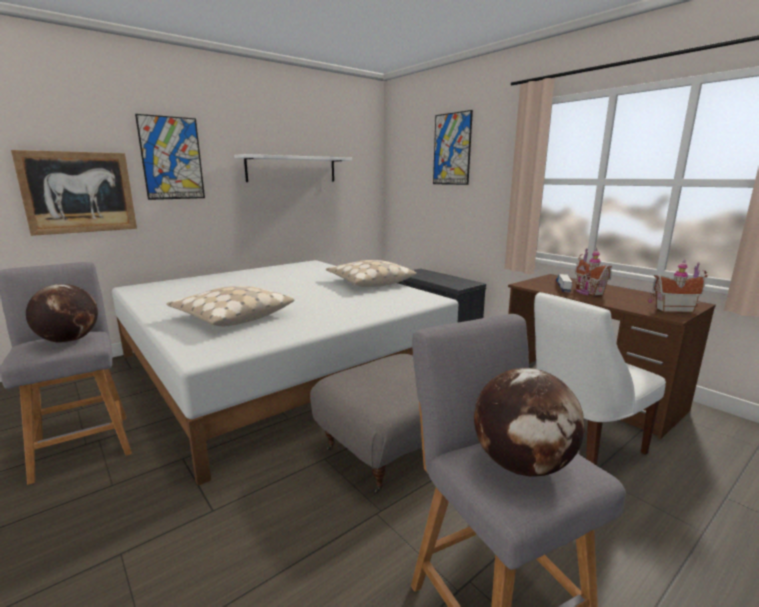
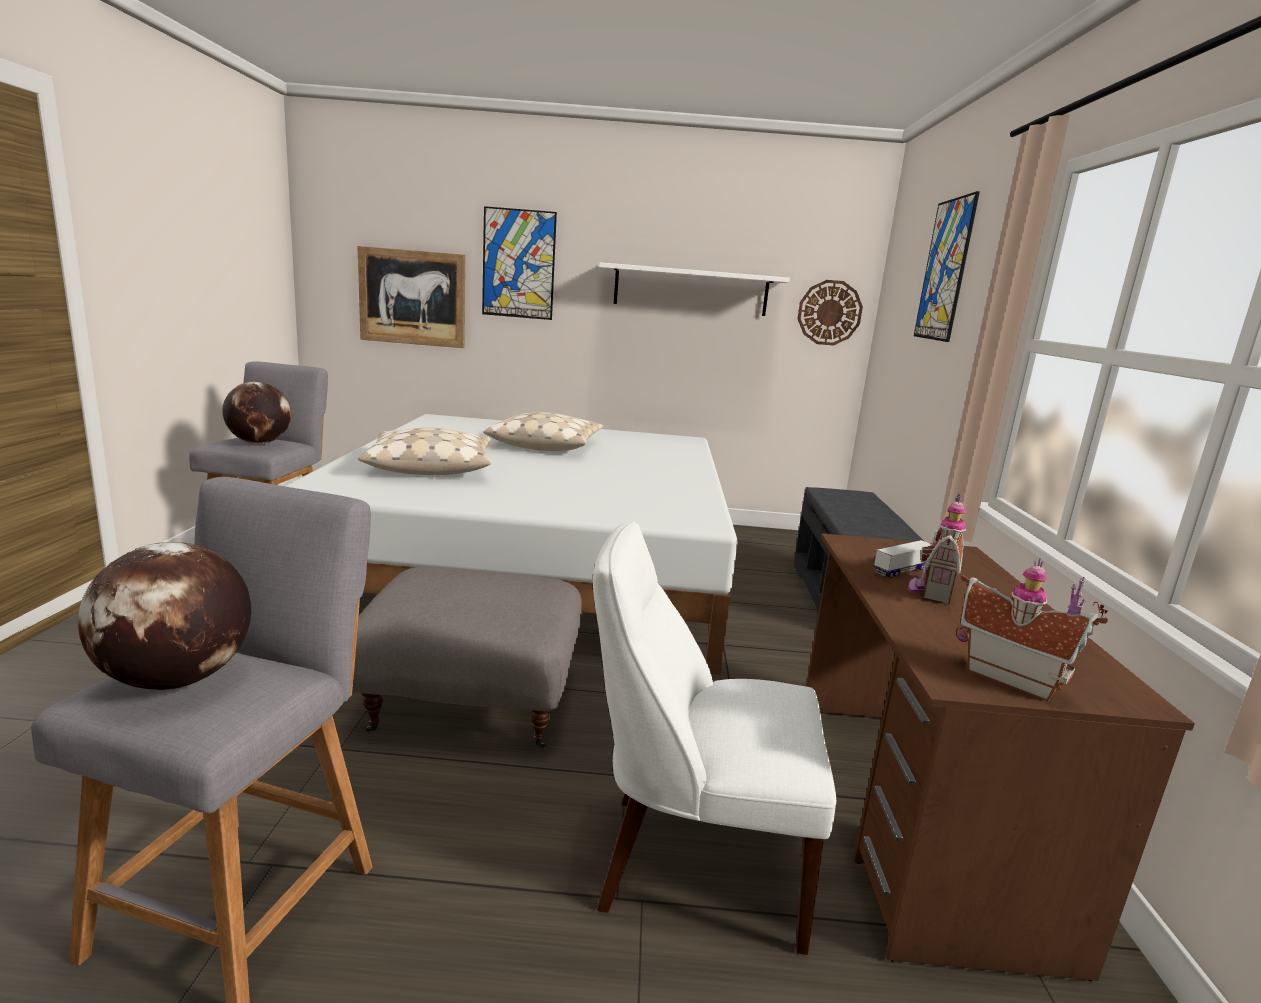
camera: 40 degrees right, 0 degrees up
(364, 176) = (829, 312): none -> wall clock
(369, 282) = (683, 479): beige pillow -> beige pillow (546, 444)

